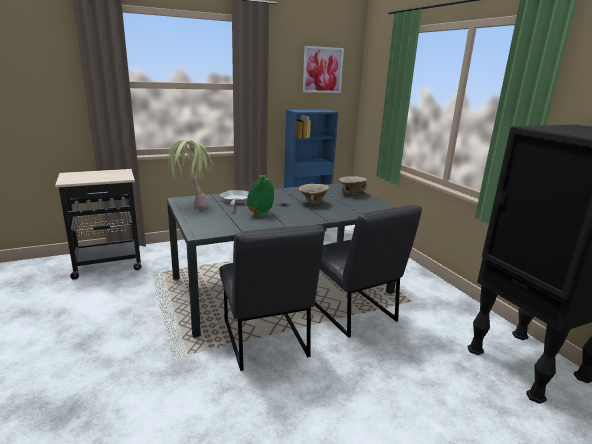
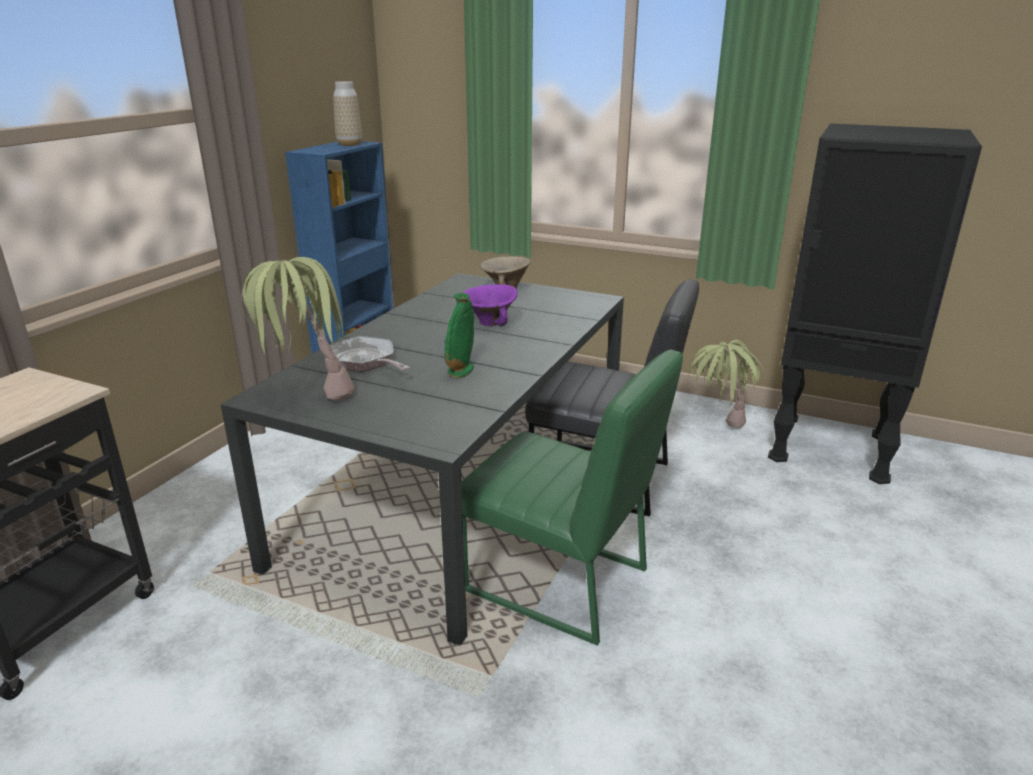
camera: 40 degrees left, 5 degrees up
(265, 339) = (560, 582): grey chair -> green chair
(312, 203) = (489, 323): beige bowl -> purple bowl
(320, 110) = (349, 144): none -> vase
(322, 70) = (323, 60): picture -> none
(455, 320) = (717, 431): none -> potted plant

